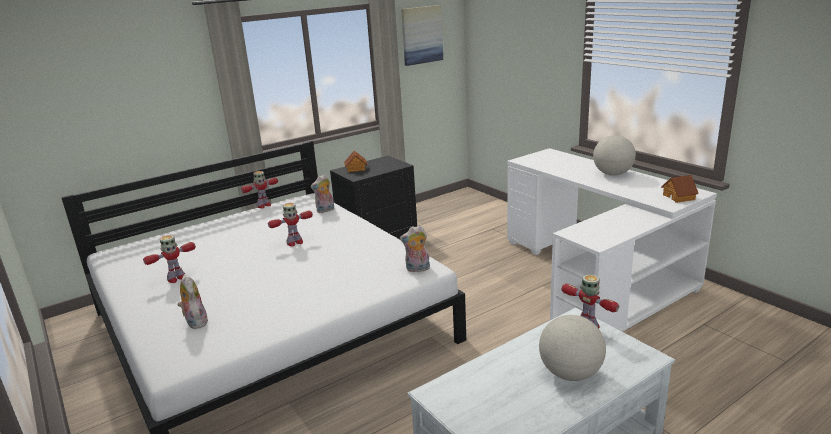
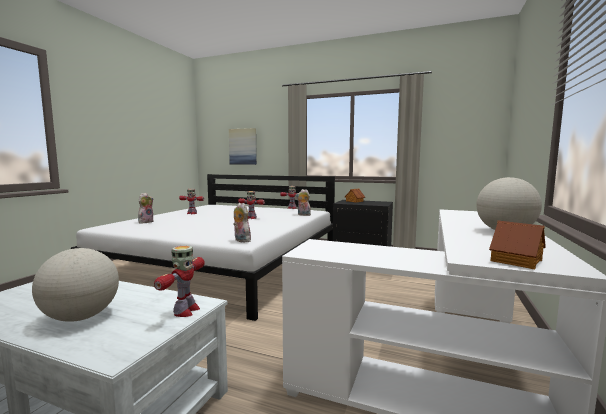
camera: 55 degrees right, 15 degrees down
(421, 35) = (455, 114): picture -> picture (243, 146)

